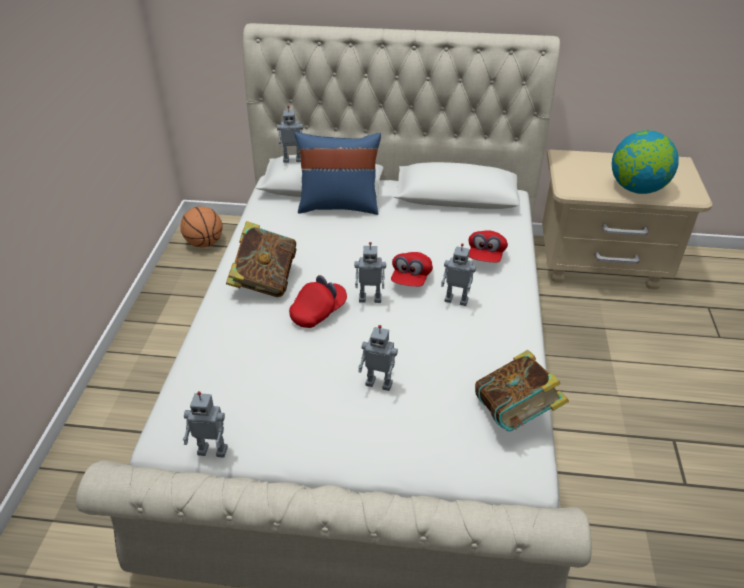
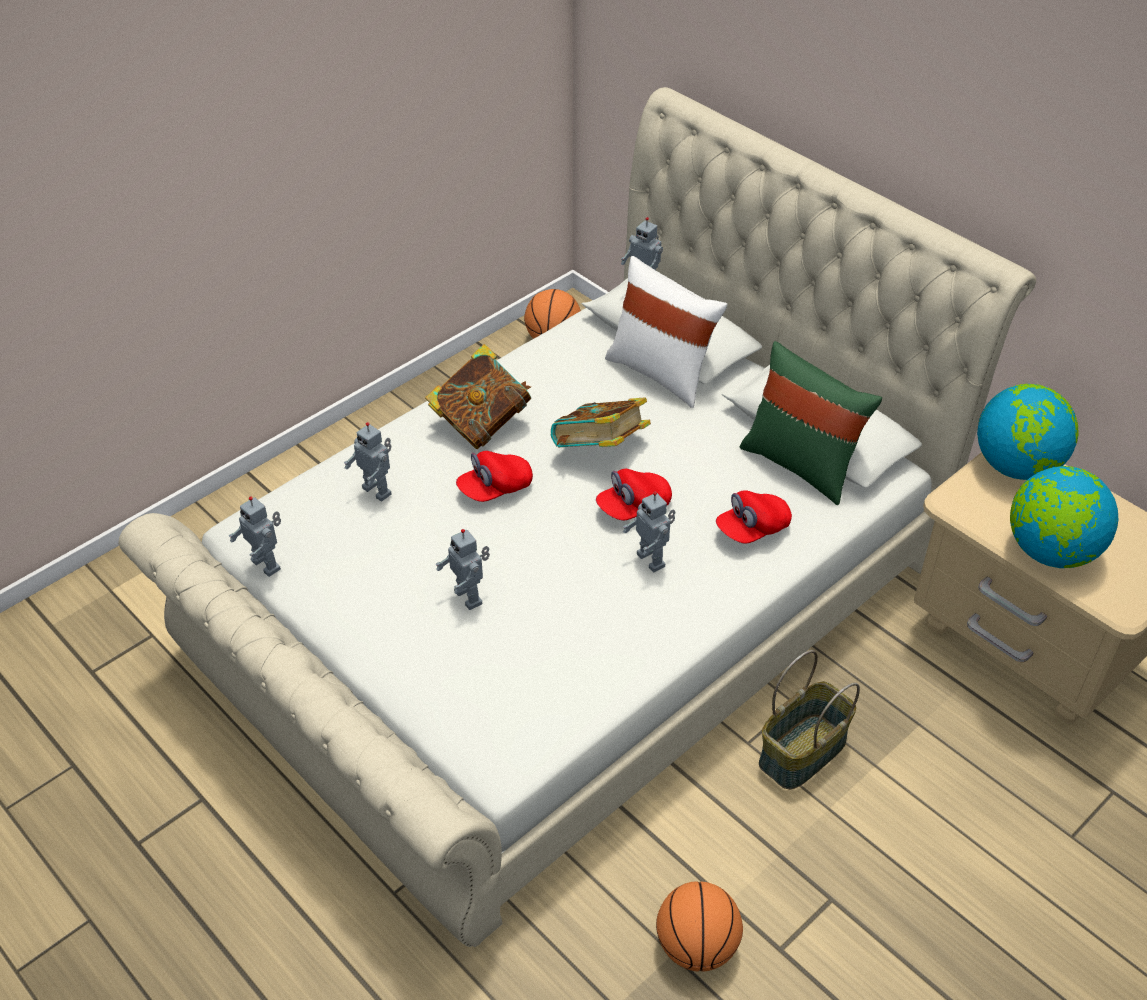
camera: 40 degrees right, 5 degrees up
(318, 312) = (495, 488): red cap -> red cap turned 150 degrees clockwise
(339, 206) = (661, 373): blue pillow -> white pillow
(370, 298) = (563, 503): toy robot -> toy robot (378, 490)
(467, 214) = (801, 464): none -> green pillow
(515, 414) = (560, 712): book -> book (600, 451)
(573, 161) = (1017, 466): none -> globe
(575, 376) = (803, 753): none -> basket
(650, 515) = (696, 946): none -> basketball

